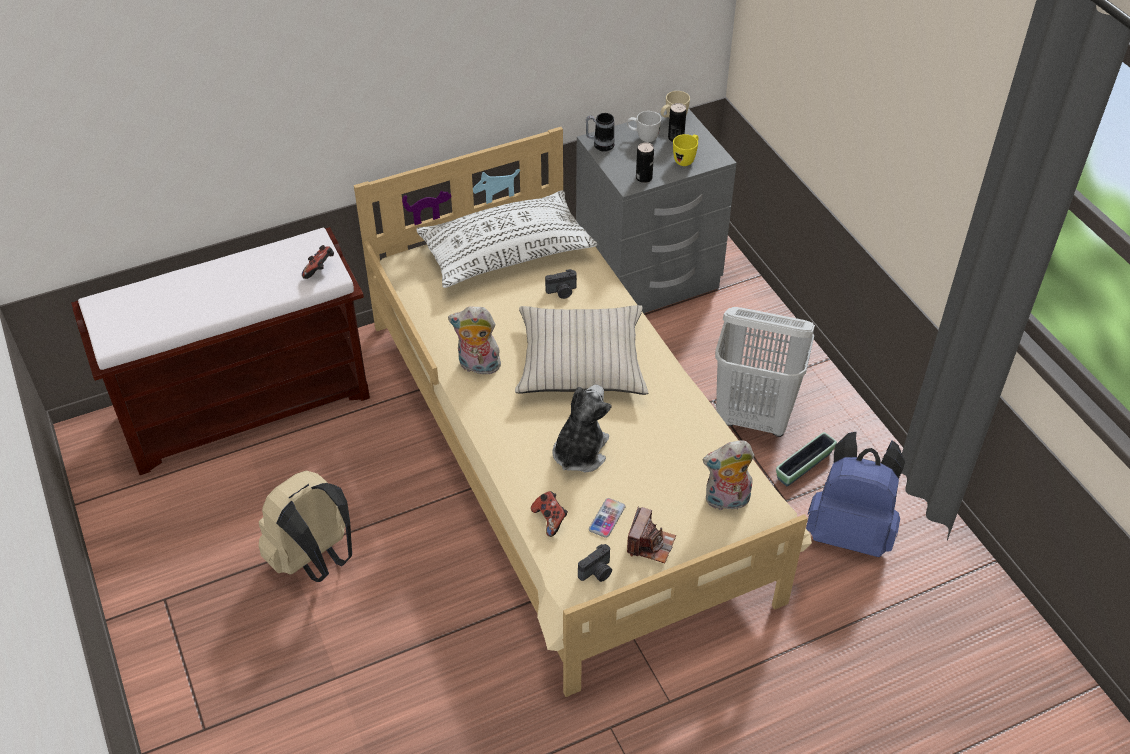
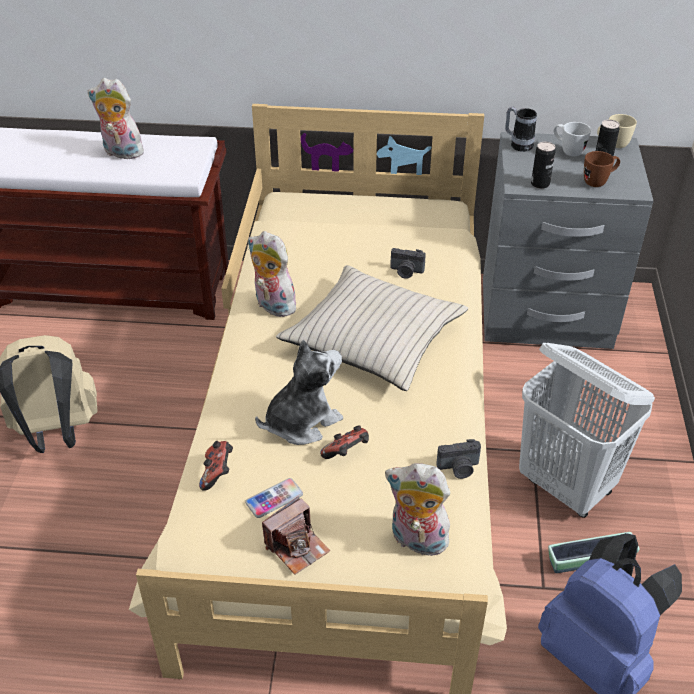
camera: 30 degrees right, 5 degrees down
(251, 276) = (121, 153): none -> plush toy
(320, 270) = (180, 167): game controller -> game controller (347, 453)
(506, 253) = (382, 223): white pillow -> none
(597, 572) = (218, 549): camera -> camera (459, 468)
(686, 159) = (599, 182): yellow mug -> brown mug

